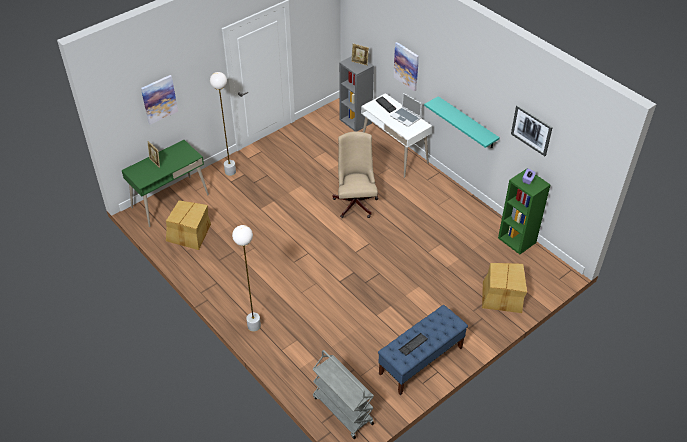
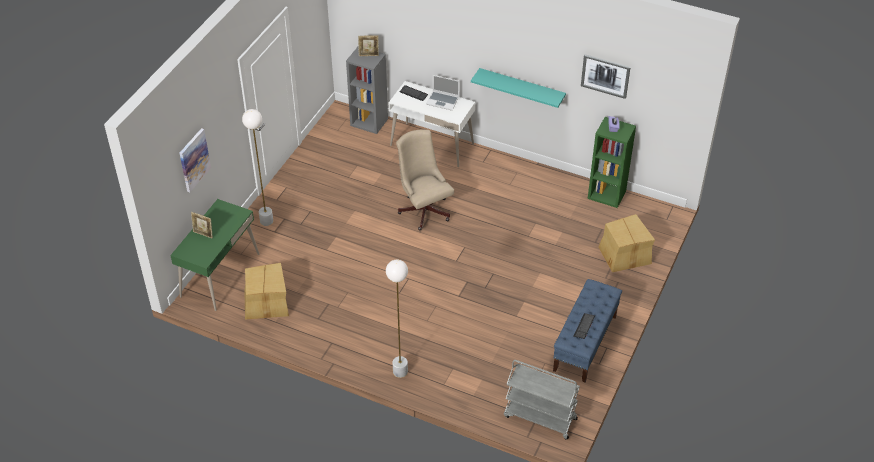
camera: 25 degrees left, 0 degrees up
(406, 66) = (432, 45): picture -> none

